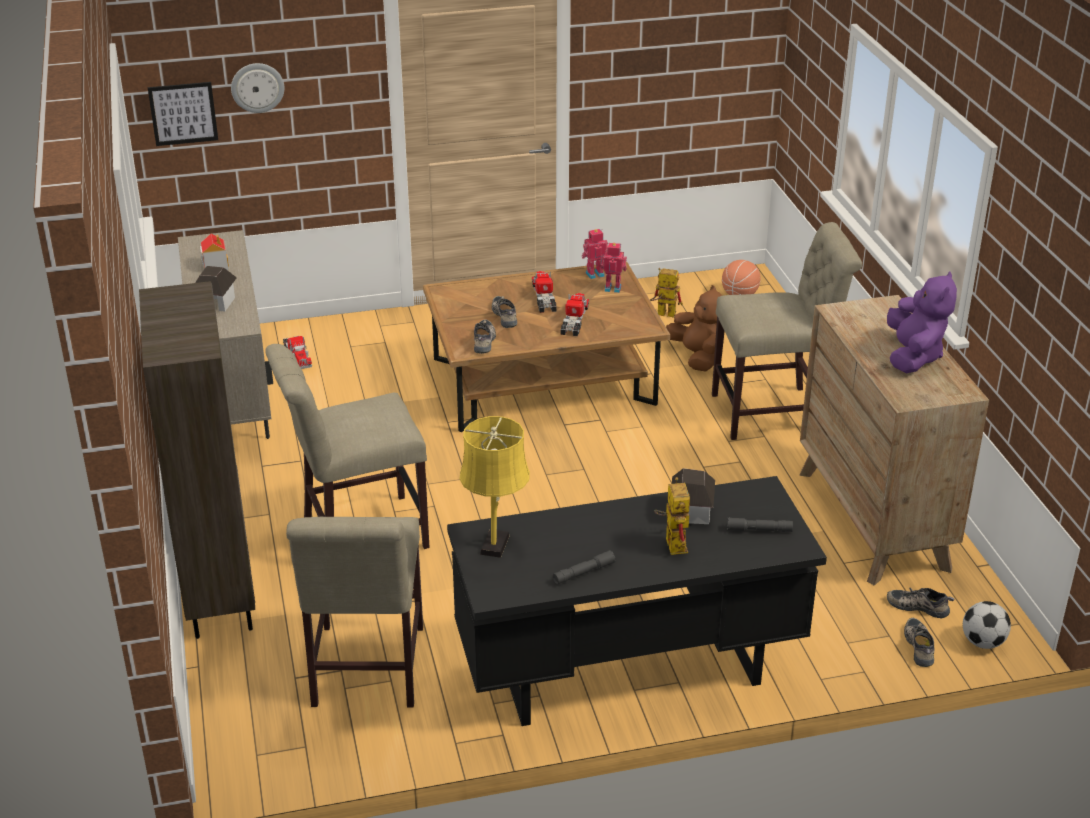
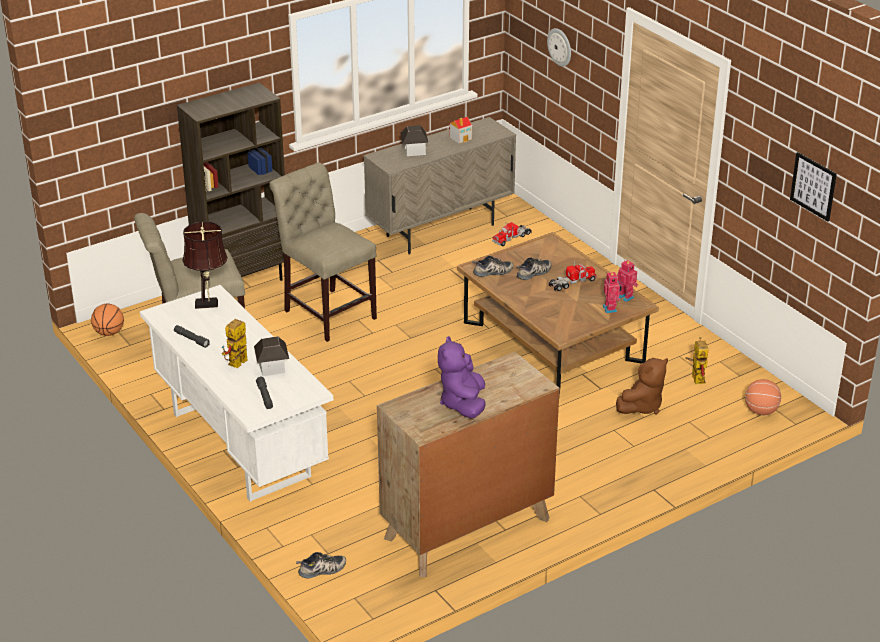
camera: 70 degrees right, 0 degrees up
(183, 113) = (526, 41): picture -> picture (813, 186)
(254, 766) = (109, 333): none -> basketball
(496, 542) = (209, 304): yellow table lamp -> brown table lamp
(574, 320) = (548, 302): toy truck -> none
(627, 672) = (239, 444): black desk -> white desk
(672, 542) = (236, 365): toy robot -> toy robot turned 150 degrees clockwise
(774, 413) = (586, 458): beige chair -> none
(913, 356) = (463, 404): purple plush toy -> purple plush toy turned 105 degrees clockwise
(918, 606) = (369, 564): shoe -> none
(982, 642) = (340, 601): football -> none

